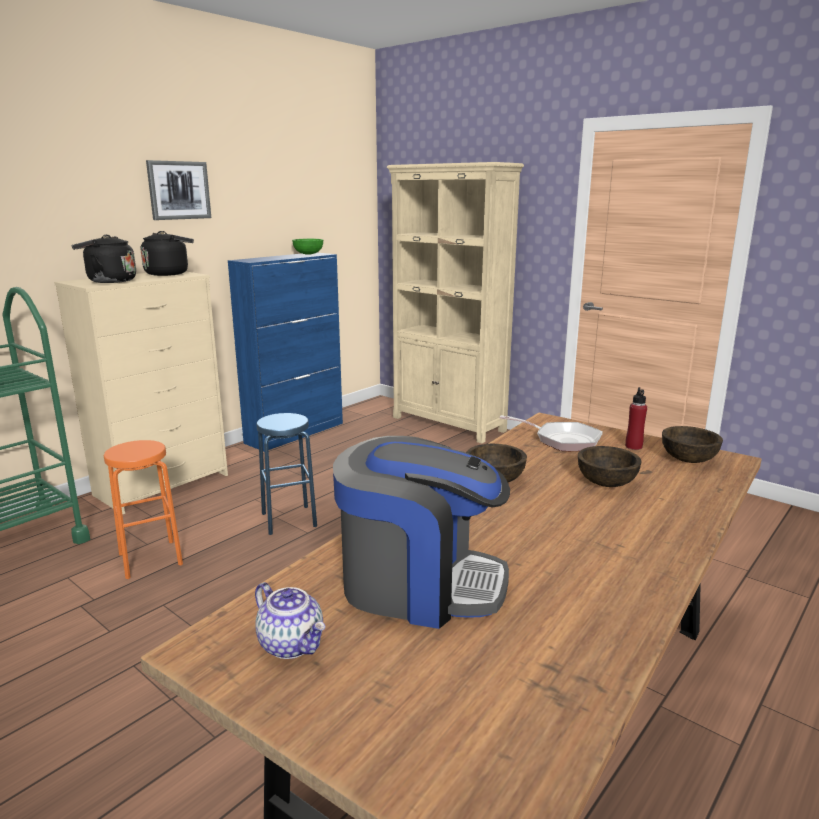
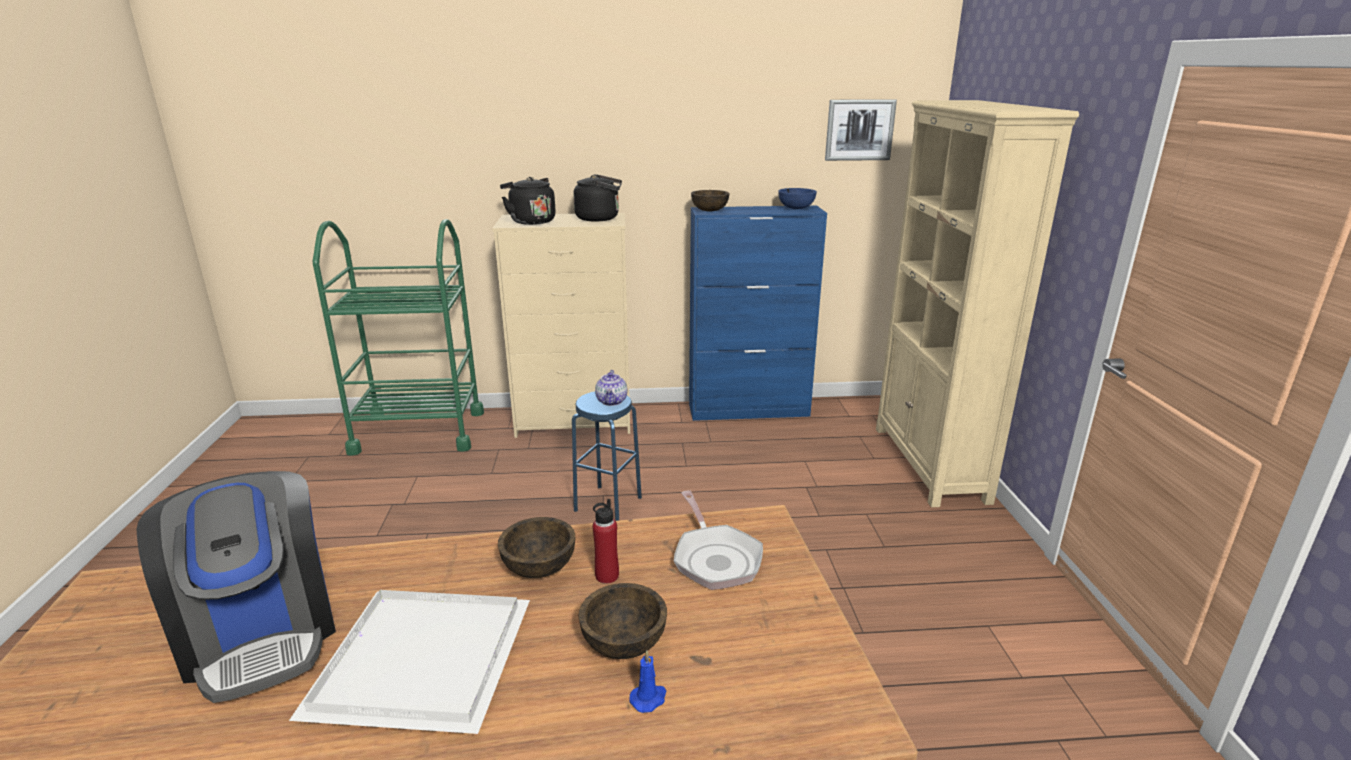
camera: 45 degrees right, 5 degrees up
(150, 559) = (475, 488): orange stool -> none
(179, 190) = (643, 129): picture -> picture (859, 130)
(292, 644) = (123, 622): teapot -> teapot (612, 401)
(308, 254) = (796, 208): green bowl -> blue bowl
(539, 537) = (420, 658): none -> white tray
(633, 446) = (775, 616): red bottle -> red bottle (607, 576)
(662, 492) = (649, 698): none -> blue candle
(688, 459) = (798, 679): brown bowl -> brown bowl (710, 210)

